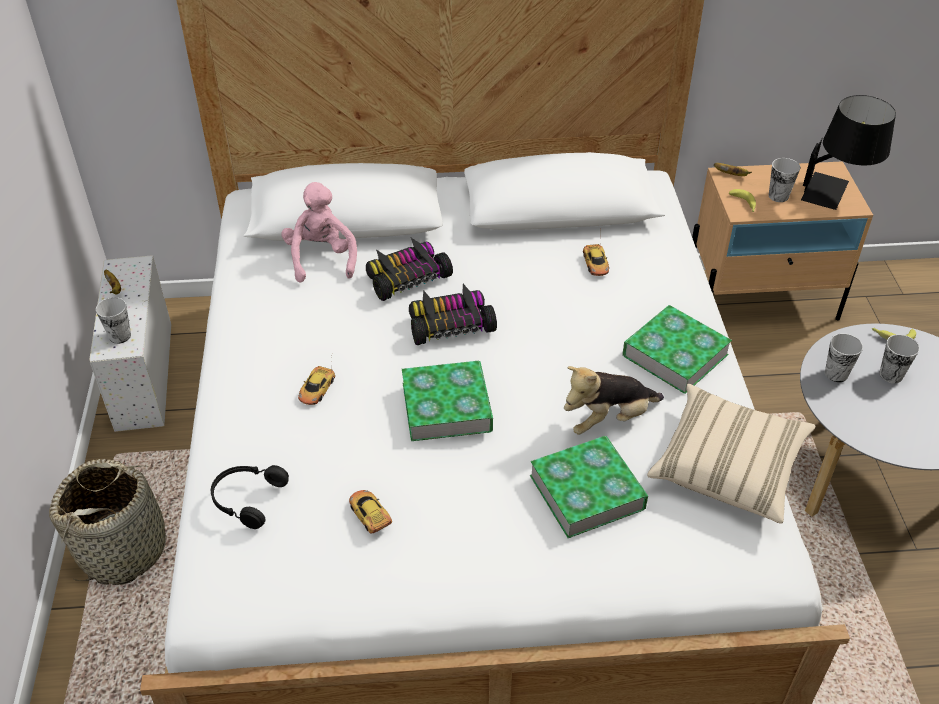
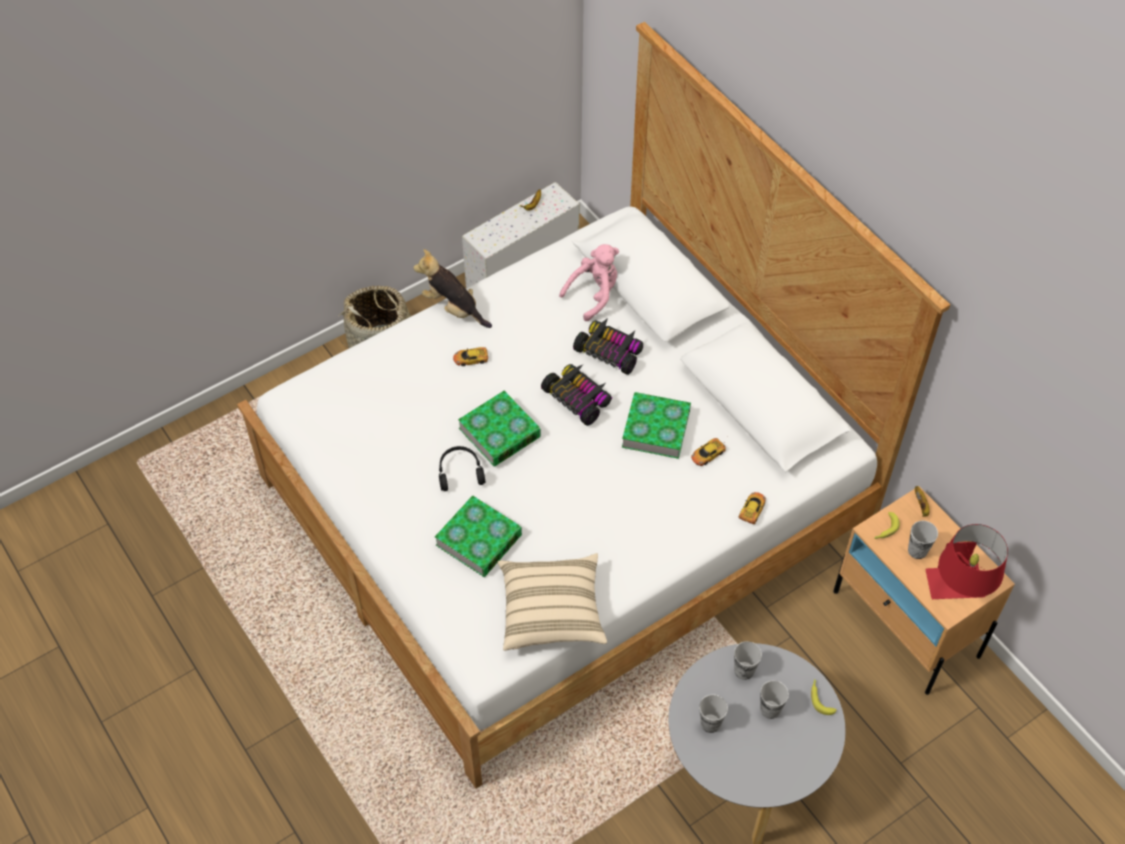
camera: 60 degrees right, 10 degrees up
(120, 336) = (493, 236): cup -> cup (710, 723)
(247, 499) = (364, 373): black headphones -> black headphones (460, 472)
(370, 514) = (389, 436): toy car -> toy car (752, 509)
(608, 419) = (550, 526): plush toy -> plush toy (453, 308)
(675, 355) = (641, 541): book -> book (656, 429)
(837, 193) = (958, 593): black table lamp -> red table lamp

